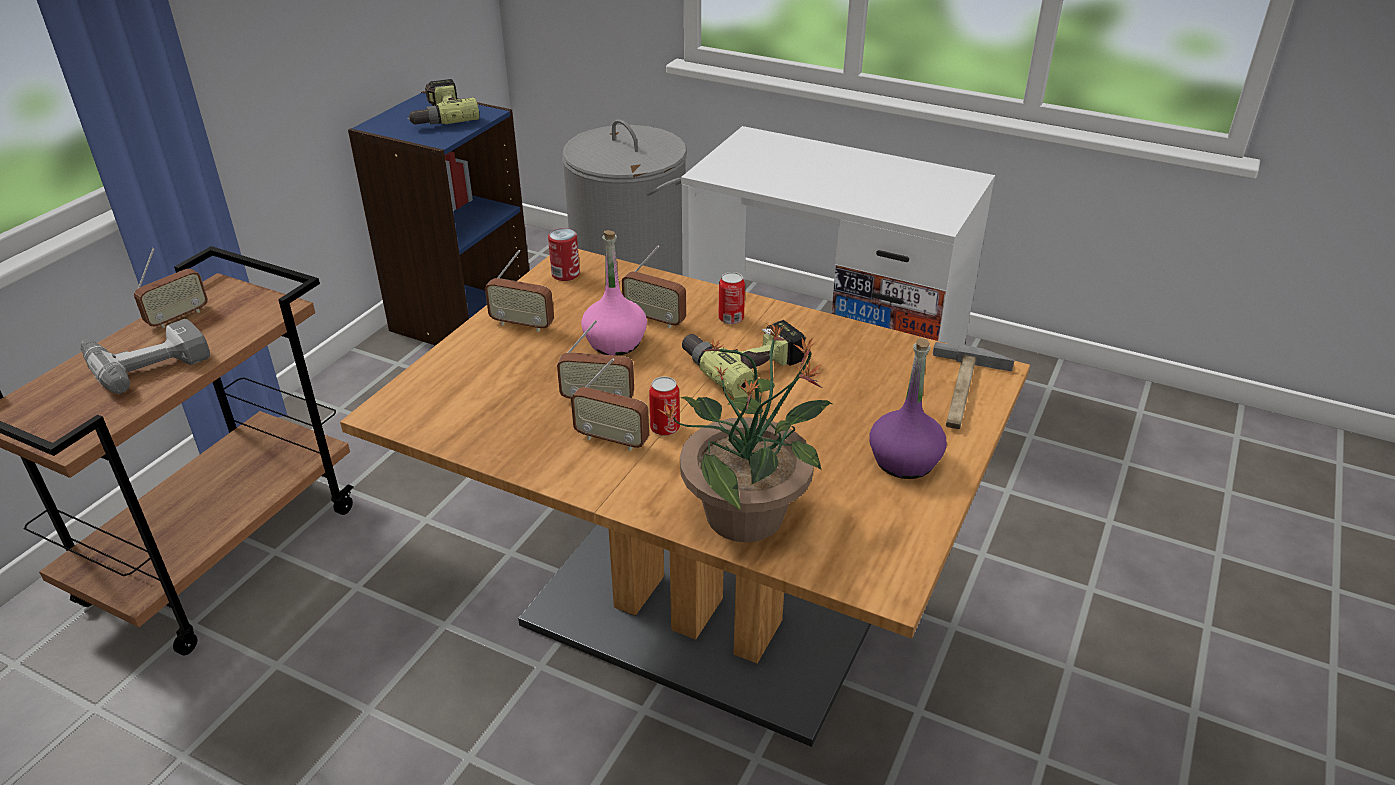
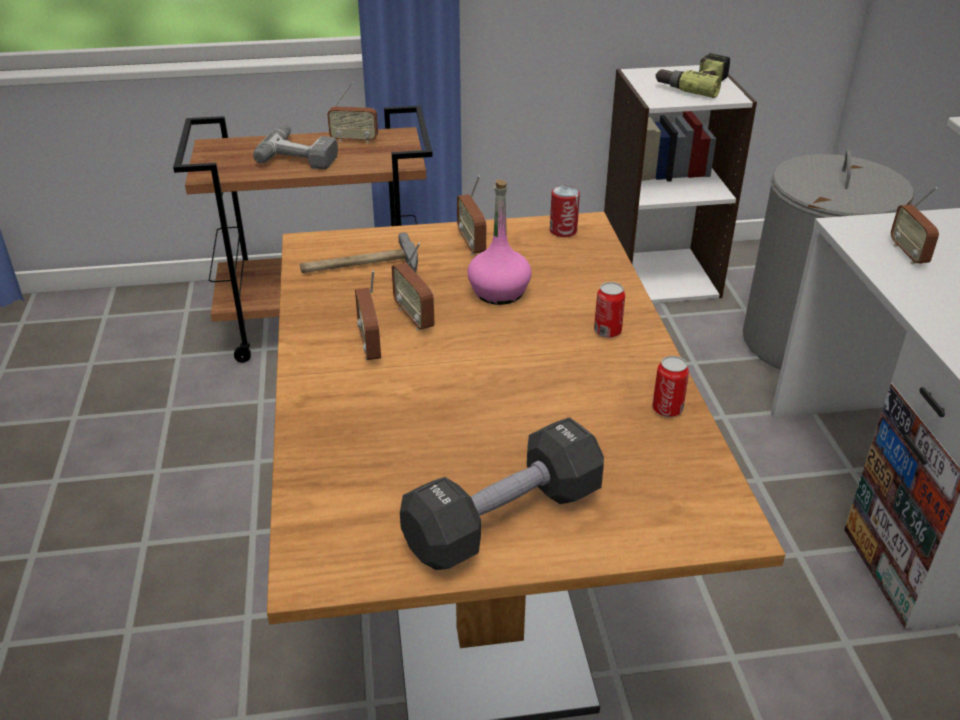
camera: 55 degrees right, 0 degrees up
(461, 317) = (658, 275): blue bookcase -> white bookcase
(655, 319) = (555, 296): radio -> radio (908, 254)
(665, 428) = (411, 364): can -> can (667, 409)
(744, 363) = (549, 365): power drill -> none
(747, 514) = (339, 452): potted plant -> none
(905, 461) = (504, 519): purple bottle -> black dumbbell
(964, 392) = (667, 520): hammer -> hammer (360, 266)

